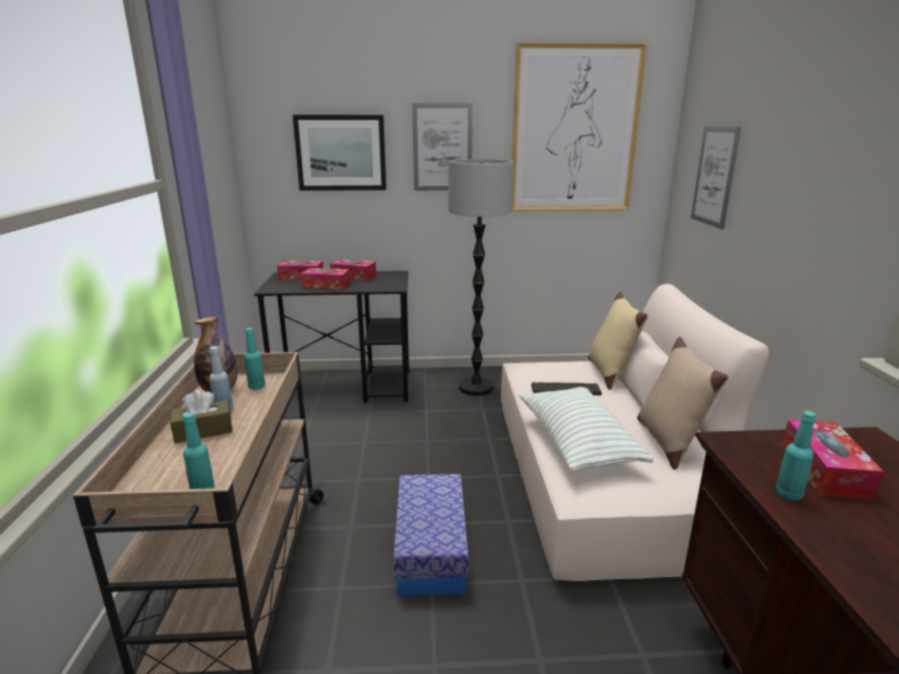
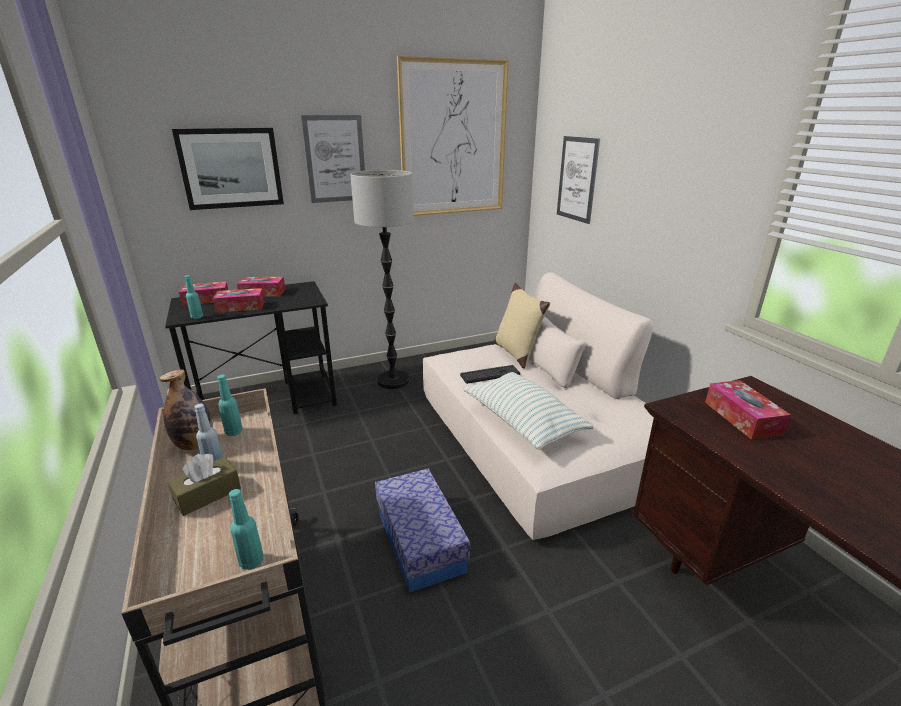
camera: 20 degrees left, 5 degrees up
(669, 441) = (588, 406): beige pillow -> none
(788, 494) = (733, 443): turquoise bottle -> turquoise bottle (197, 317)

